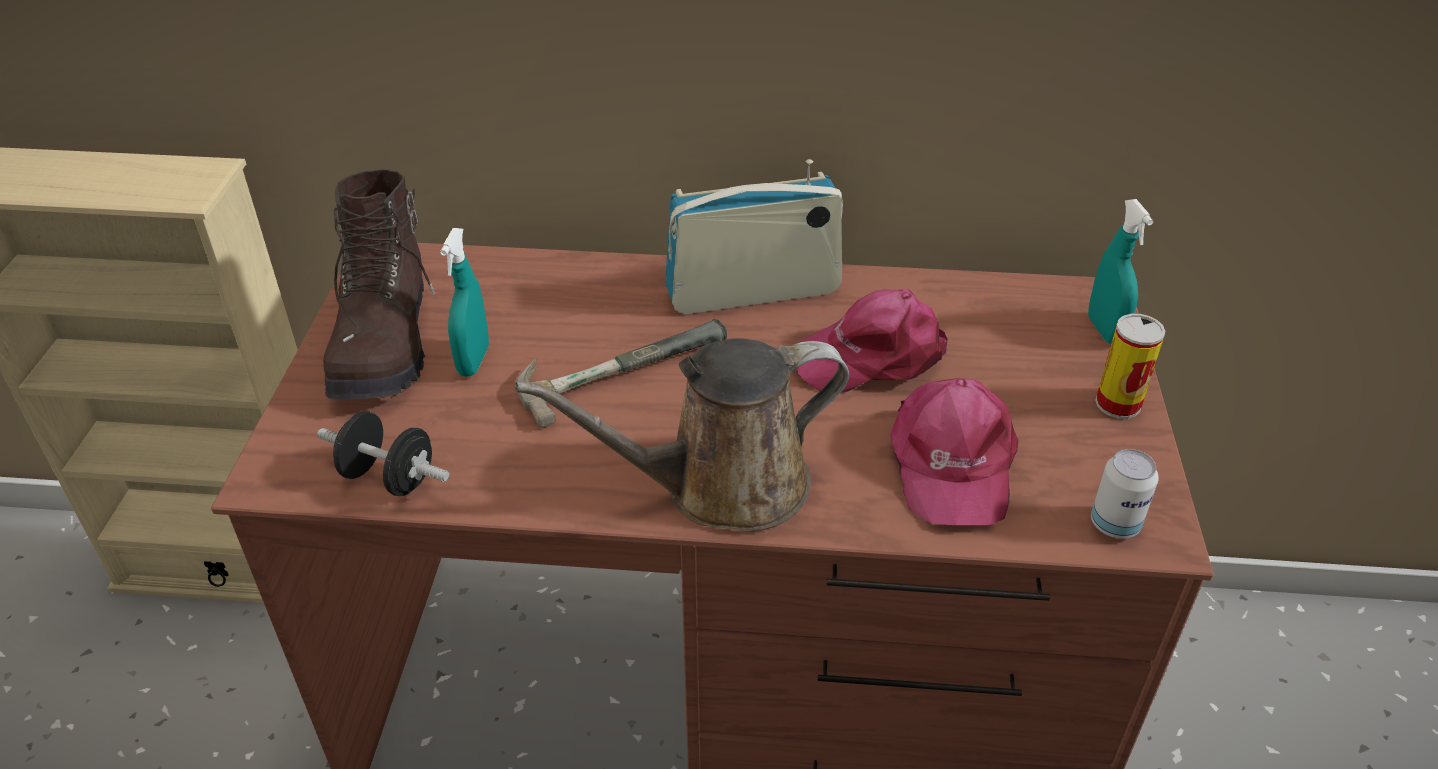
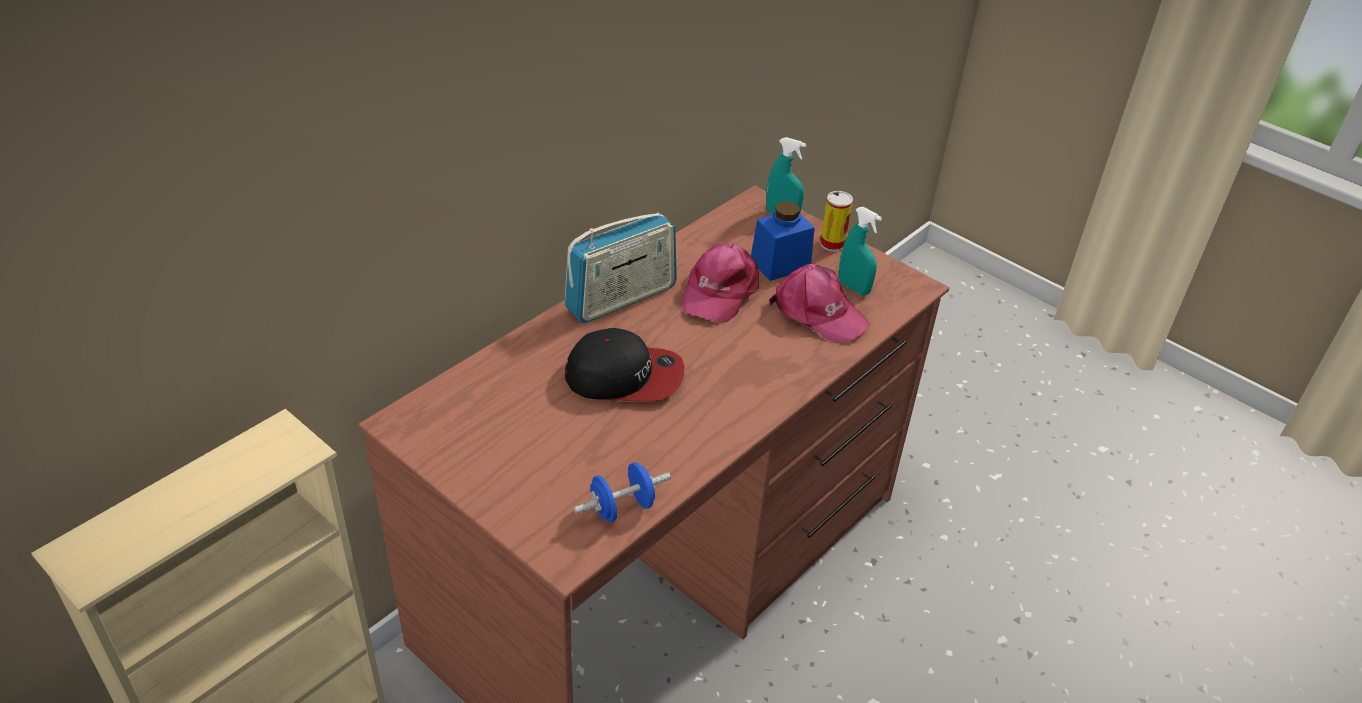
camera: 55 degrees left, 0 degrees up
(386, 343) = (492, 457): brown boot -> none
(389, 478) = (622, 508): black dumbbell -> blue dumbbell
(473, 361) = (555, 429): turquoise spray bottle -> turquoise spray bottle (853, 288)
(618, 364) = (625, 376): hammer -> cap
(721, 485) = (758, 390): brown watering can -> none
(753, 292) = (621, 298): radio -> radio turned 150 degrees counterclockwise
(1001, 379) = (780, 264): none -> blue jar
(1114, 524) = (900, 293): can -> none

